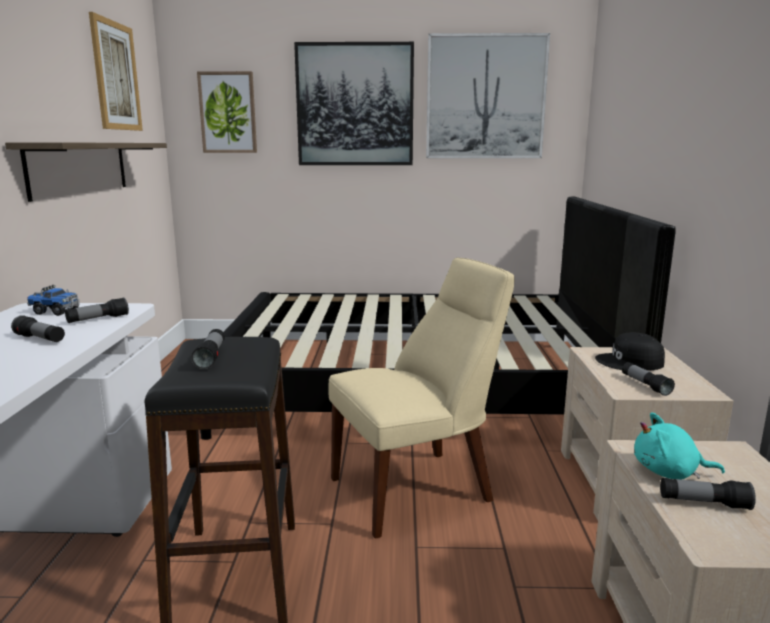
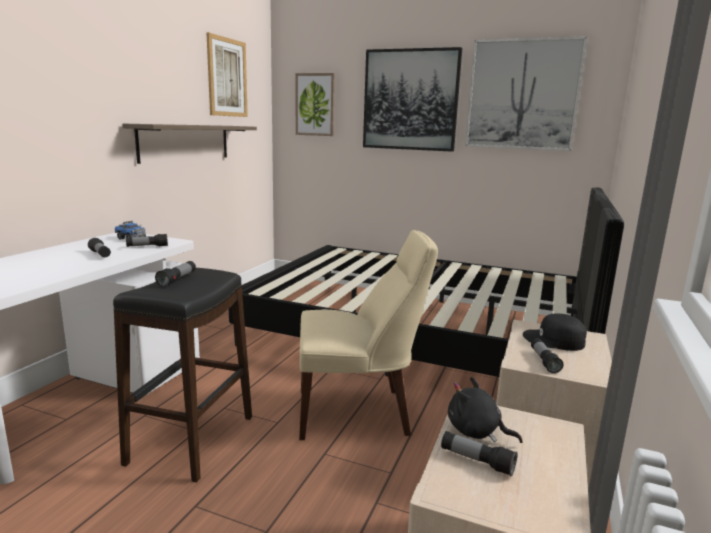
camera: 20 degrees right, 0 degrees up
(669, 472) = (476, 432): turquoise plush toy -> black plush toy

